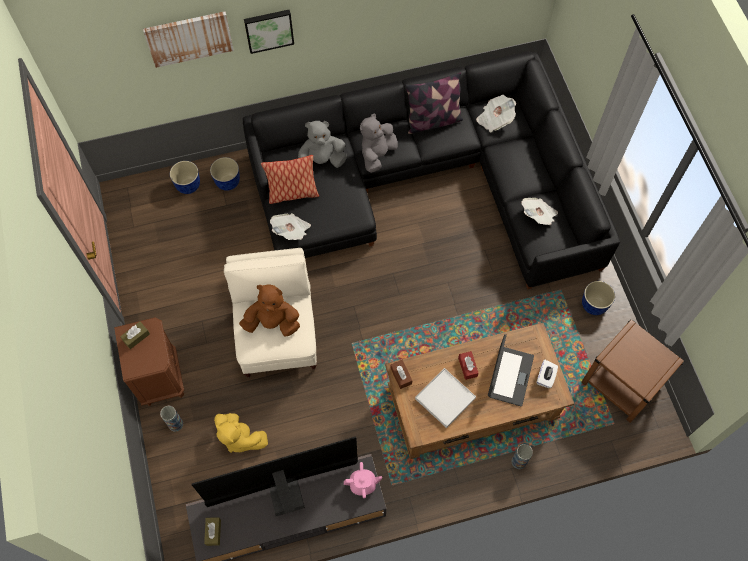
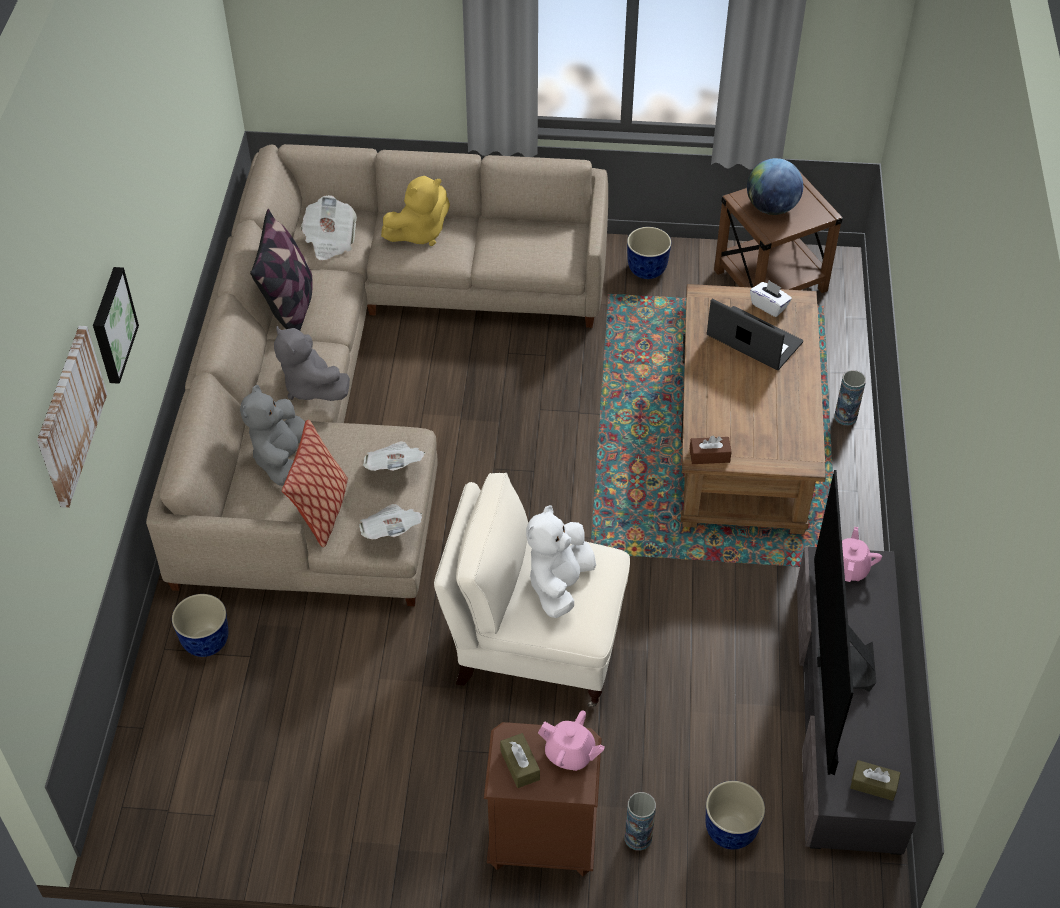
camera: 70 degrees left, 15 degrees down
(149, 359) = (570, 754): none -> pink teapot
(188, 185) = (177, 705): planter -> planter (729, 832)
(240, 437) = (696, 746): yellow plush toy -> yellow plush toy (419, 233)
(272, 322) = (559, 584): brown plush toy -> white plush toy
(429, 181) = (358, 379): black sofa -> beige sofa
(445, 398) = (762, 417): white tray -> none
(467, 367) = (723, 379): red tissue box -> none
(538, 215) = (514, 245): newspaper -> newspaper (394, 467)
(634, 353) = (771, 208): none -> globe

